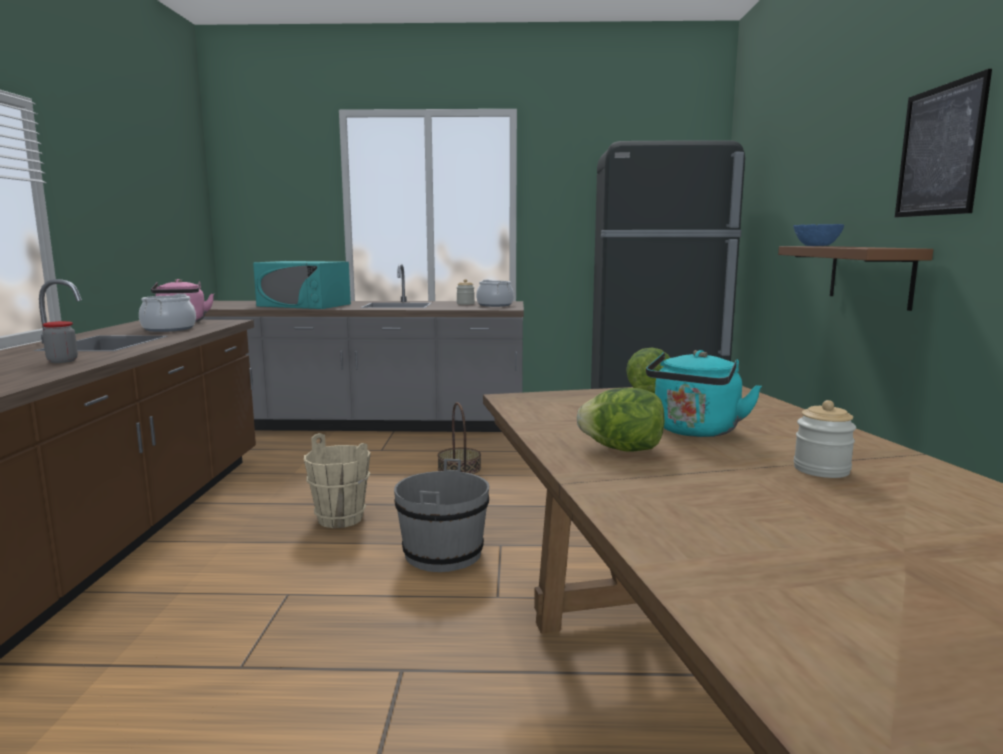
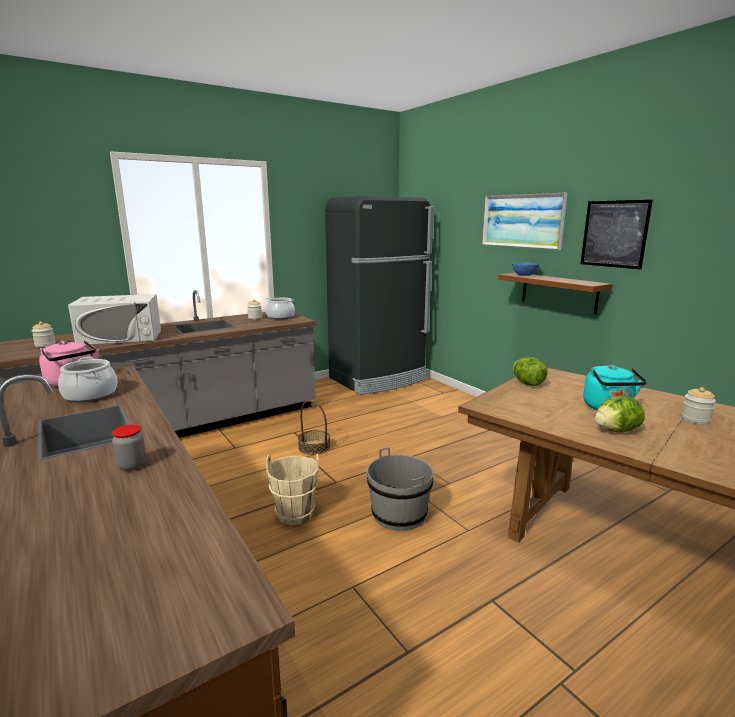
camera: 35 degrees left, 5 degrees up
(238, 304) = (45, 345): none -> jar
(304, 305) = (121, 337): turquoise microwave -> white microwave
(837, 155) = (522, 221): none -> picture

